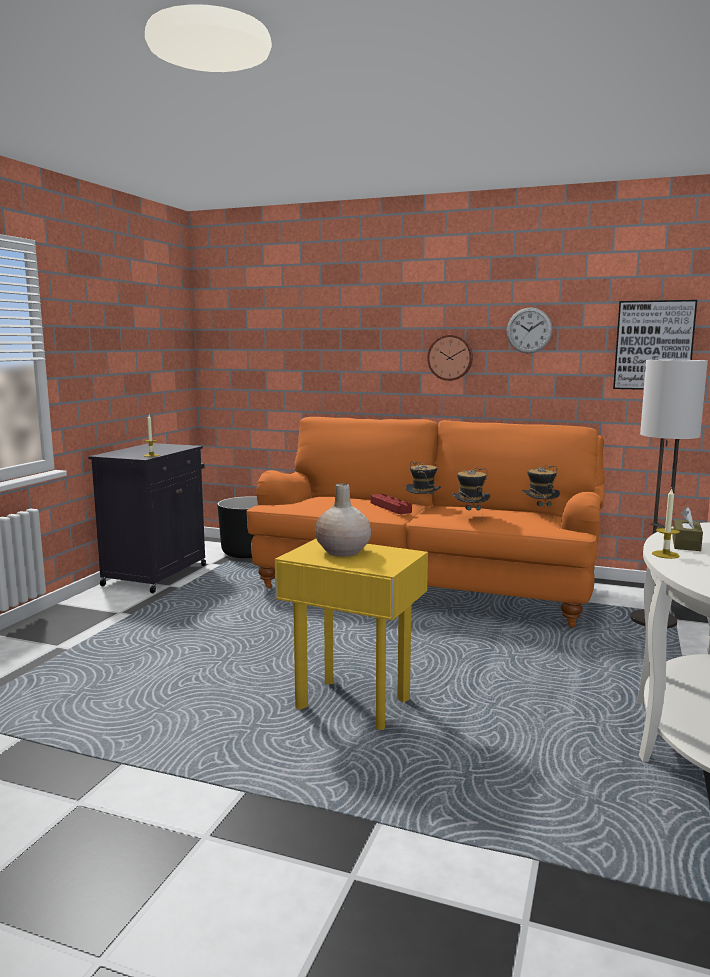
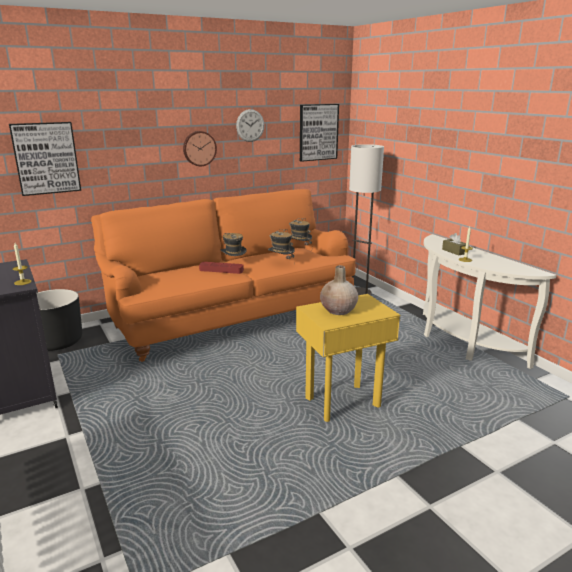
camera: 50 degrees left, 10 degrees up
(281, 356) = (46, 158): none -> picture

